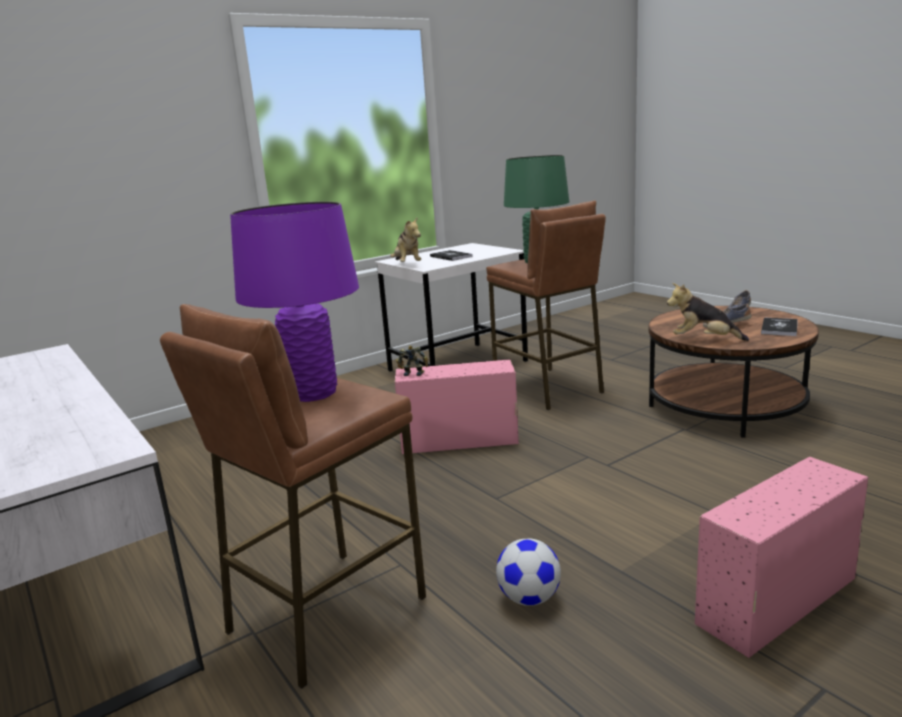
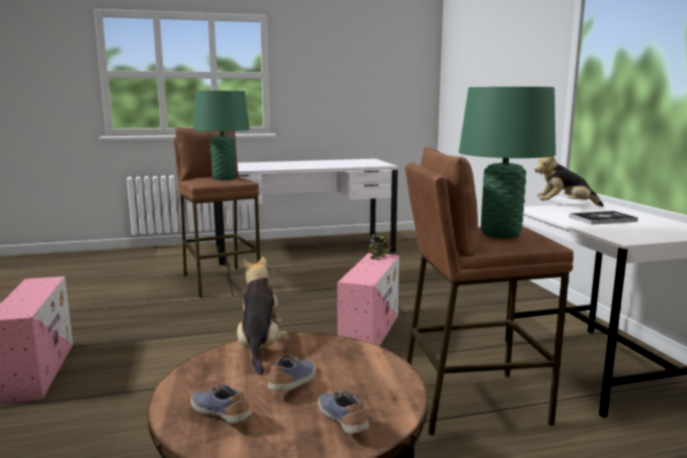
camera: 110 degrees right, 5 degrees down
(312, 393) = (224, 178): purple table lamp -> green table lamp
(529, 598) = (159, 315): football -> none
(704, 340) = (260, 347): plush toy -> plush toy turned 45 degrees counterclockwise
(779, 328) = (221, 415): book -> shoe

